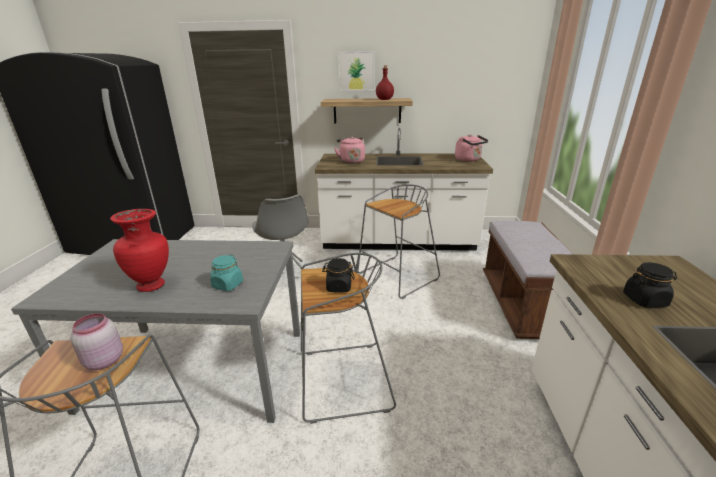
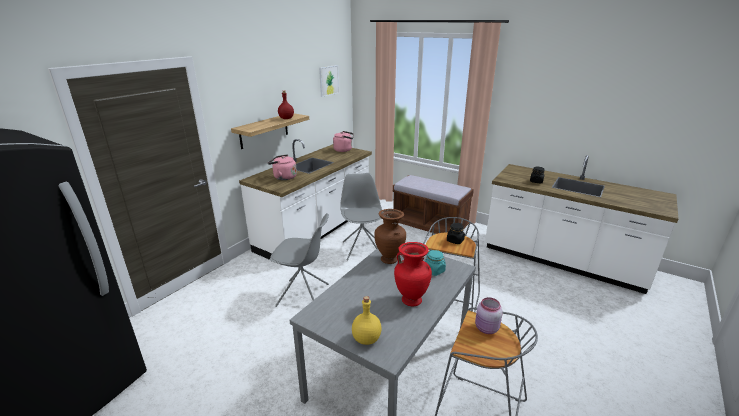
camera: 60 degrees left, 0 degrees up
(77, 278) = (366, 338): none -> yellow bottle
(240, 253) = (389, 259): none -> brown vase
(356, 71) = (252, 97): picture -> picture (328, 80)
(397, 277) = (362, 249): grey stool -> grey chair

